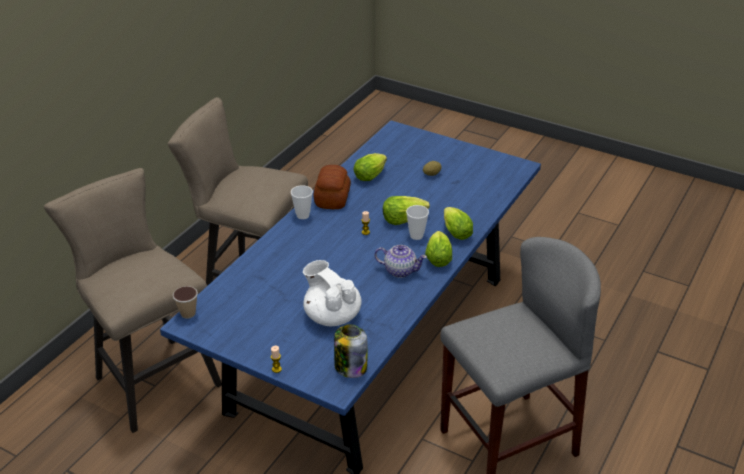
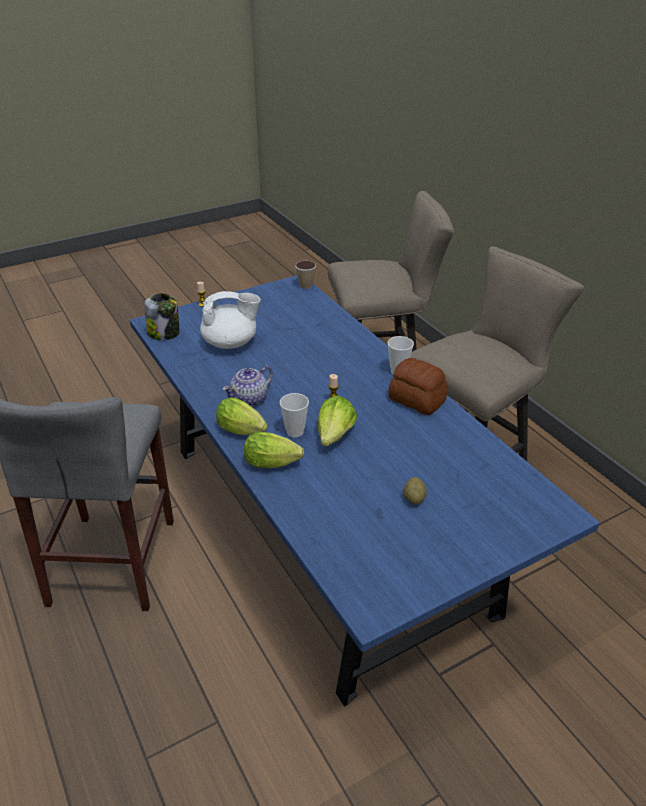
camera: 120 degrees right, 0 degrees up
(371, 175) = (447, 445): lettuce -> none

